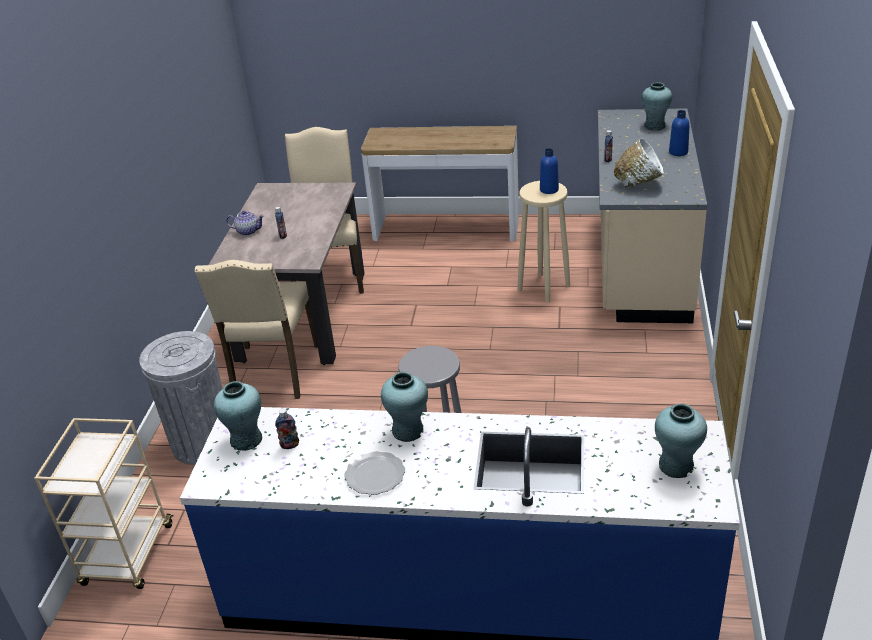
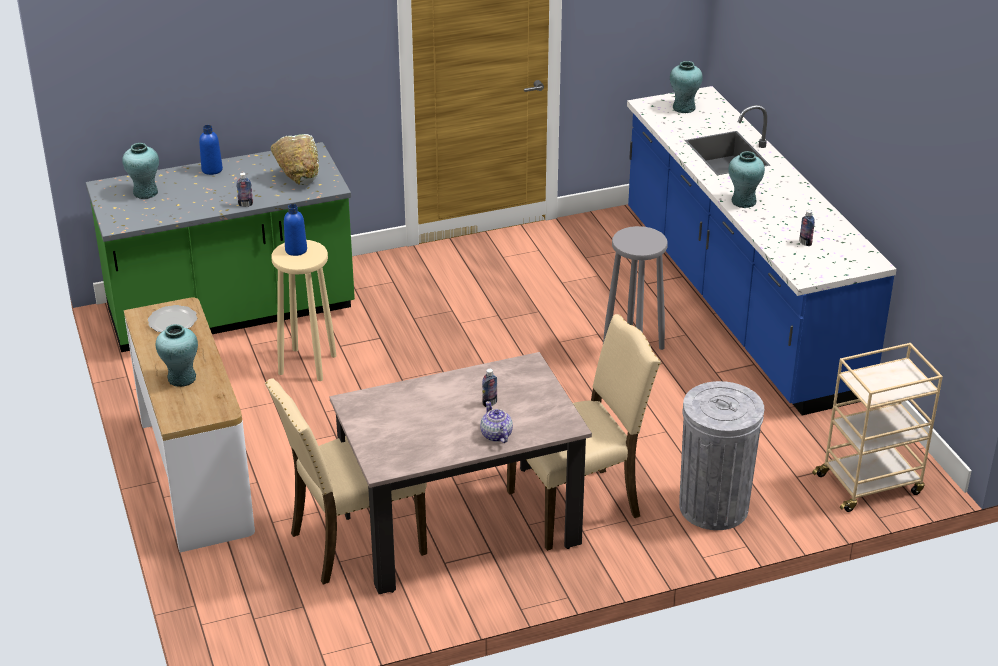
camera: 120 degrees left, 0 degrees up
(246, 440) = (819, 263): turquoise vase -> turquoise vase (181, 378)
(376, 475) = (795, 201): plate -> plate (172, 321)
(640, 265) = (231, 312): beige counter -> green counter

